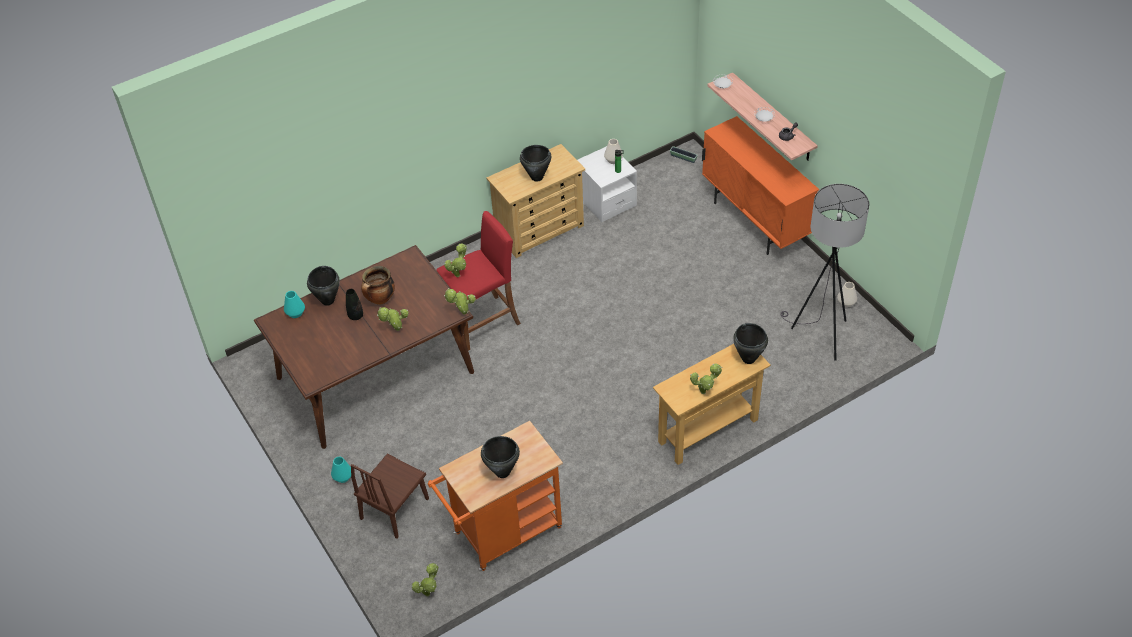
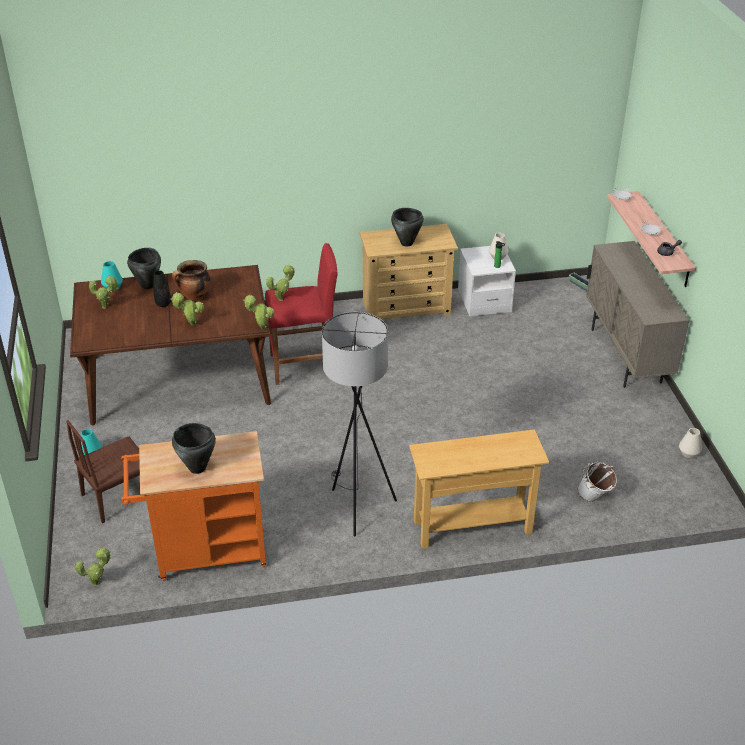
camera: 20 degrees right, 10 degrees down
(705, 391) = (462, 465): potted plant -> potted plant (106, 307)
(748, 359) = (527, 449): black cooking pot -> none
(754, 222) = (625, 356): orange cabinet -> beige cabinet
(791, 371) = (594, 499): none -> white bucket
(819, 335) = (642, 475): grey floor lamp -> grey floor lamp (356, 506)

